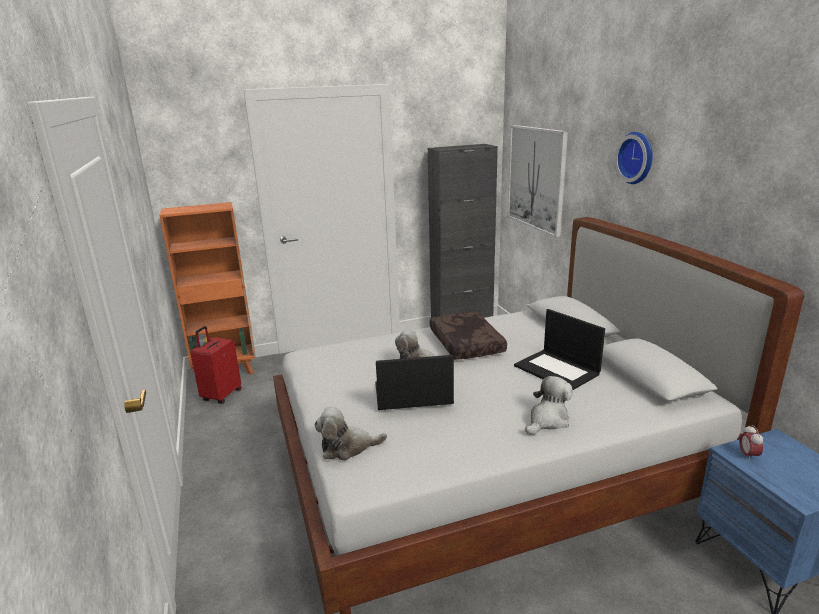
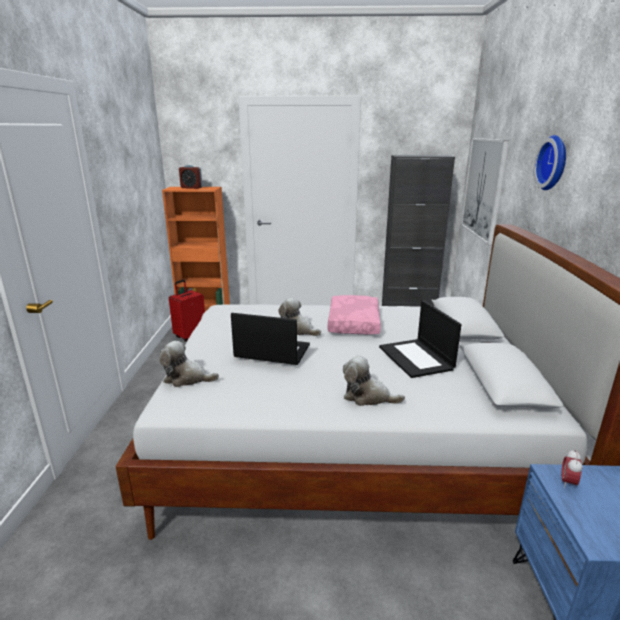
camera: 20 degrees right, 0 degrees up
(195, 207) = (191, 188): none -> alarm clock
(464, 344) = (352, 322): brown pillow -> pink pillow
(547, 420) = (367, 397): plush toy -> plush toy turned 135 degrees counterclockwise

